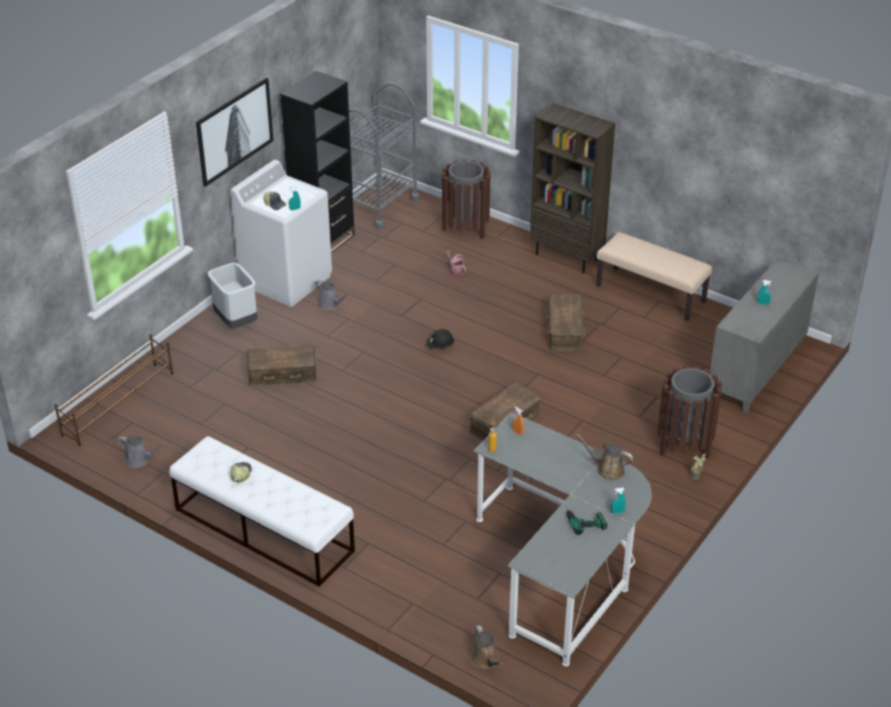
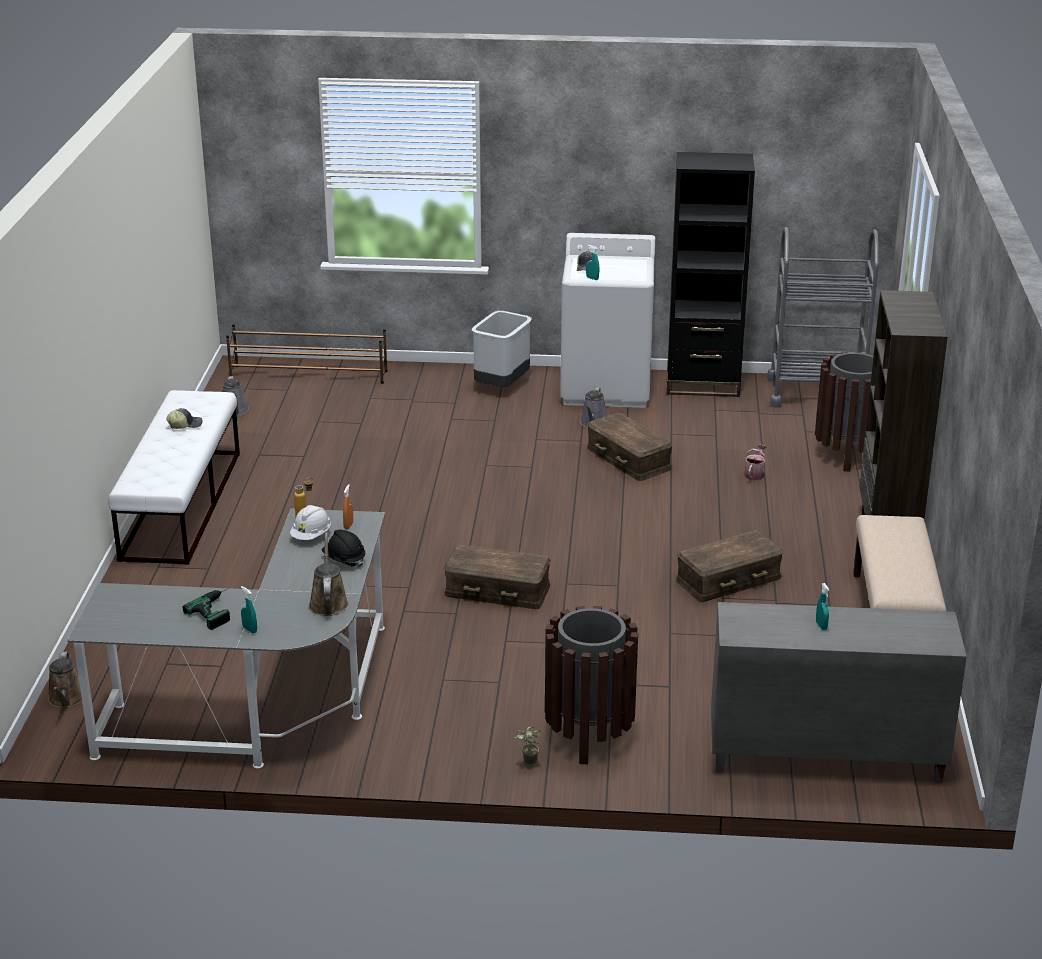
camera: 60 degrees right, 10 degrees down
(235, 131) = (592, 164): picture -> none
(282, 373) = (444, 435): brown storage box -> brown storage box (629, 458)
(440, 346) = (596, 507): black hard hat -> black hard hat (344, 560)
(486, 660) = (66, 699): brown watering can -> brown watering can turned 45 degrees counterclockwise
(518, 452) = (311, 536): none -> white hard hat

